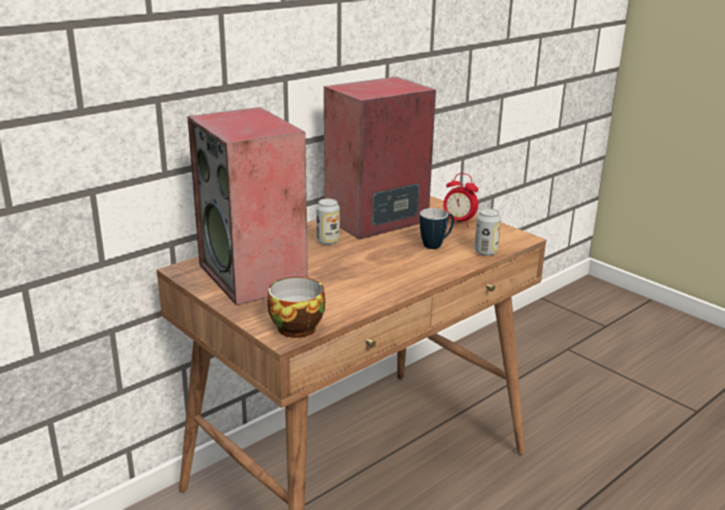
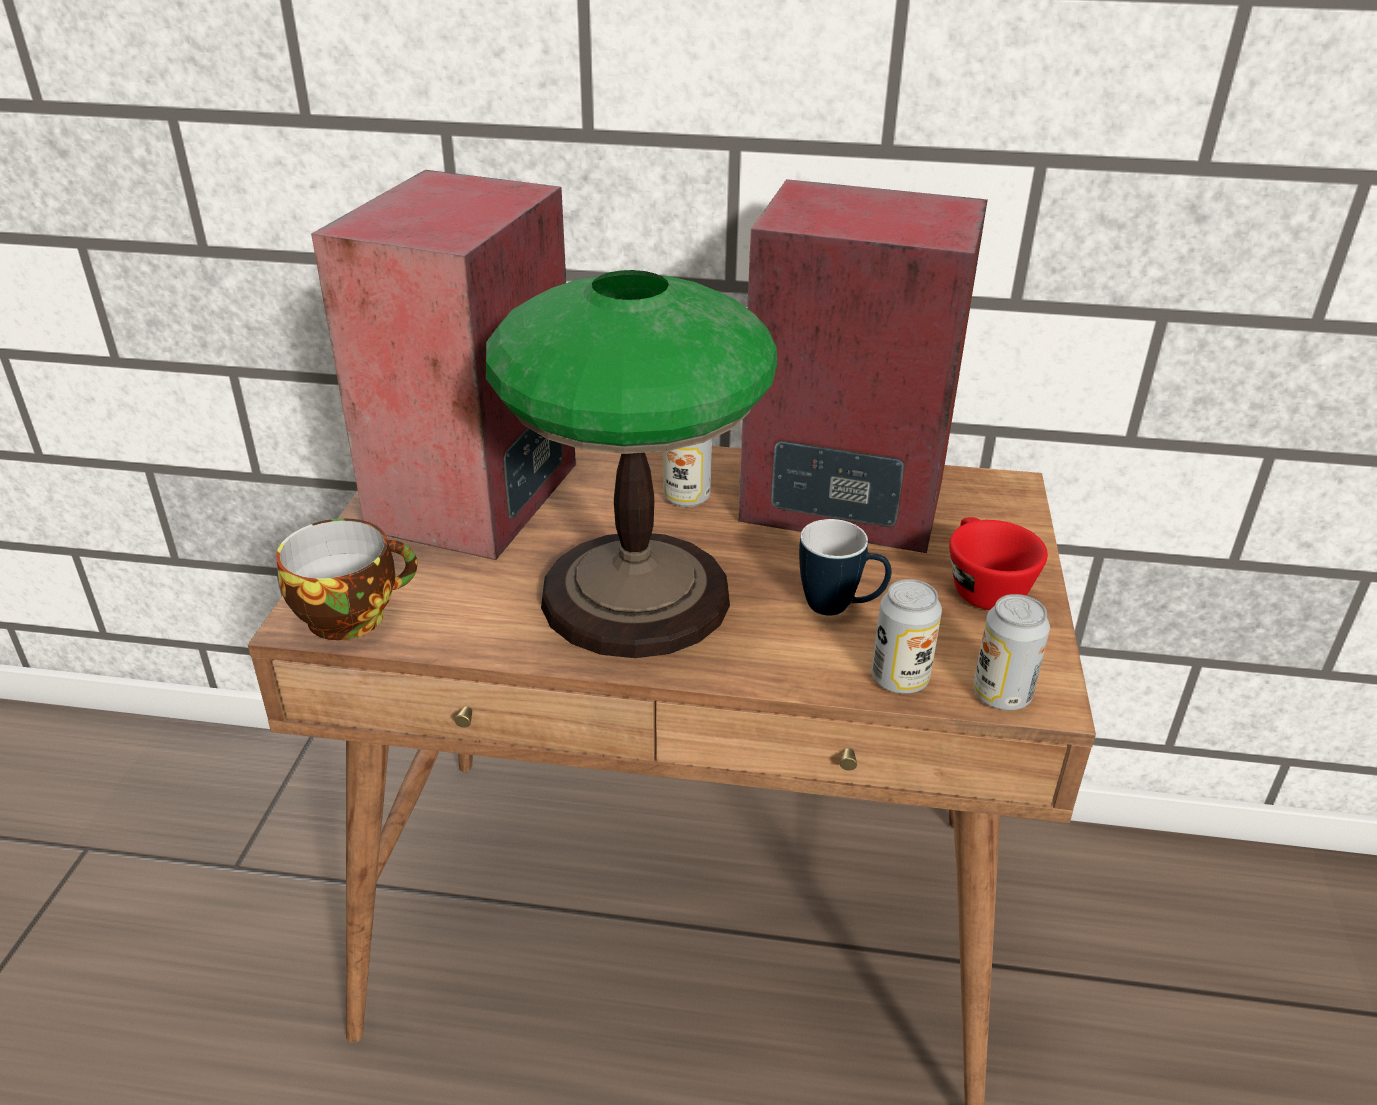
camera: 50 degrees right, 10 degrees up
(375, 272) = (633, 596): none -> table lamp
(458, 222) = (981, 586): alarm clock -> red cup
(513, 242) = (1001, 695): none -> can

